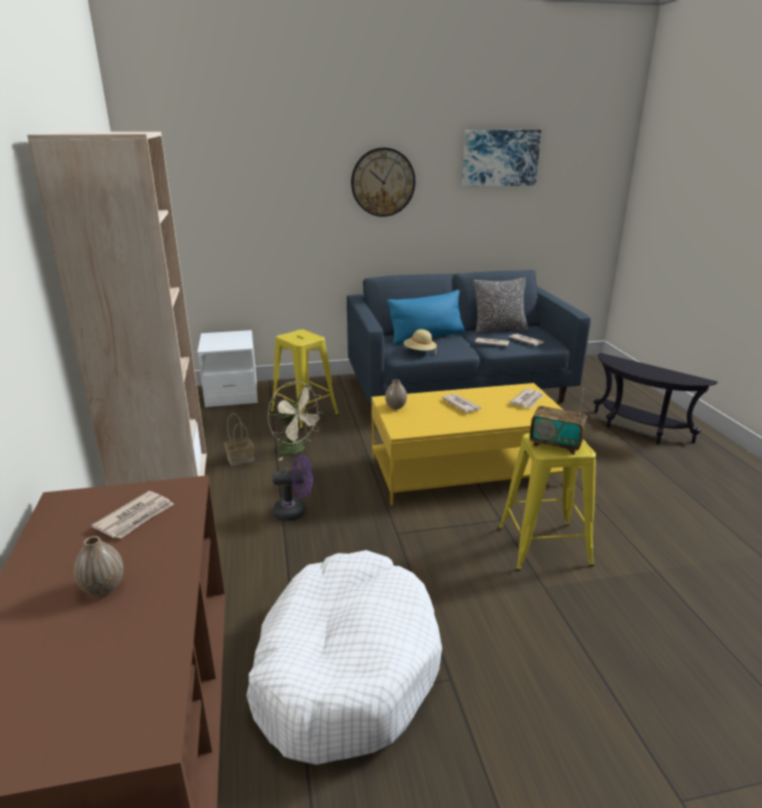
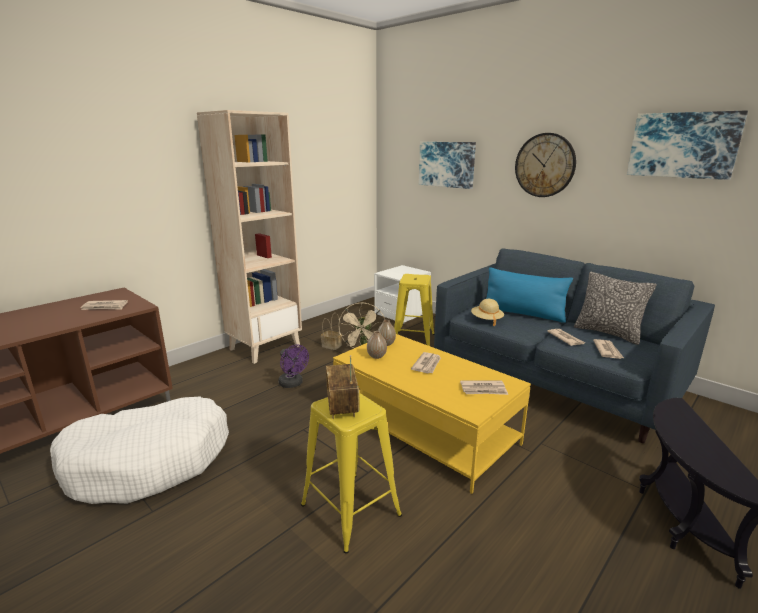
camera: 55 degrees right, 5 degrees down
(103, 587) = (39, 320): vase -> vase (376, 356)
(255, 189) = (447, 164): none -> picture

